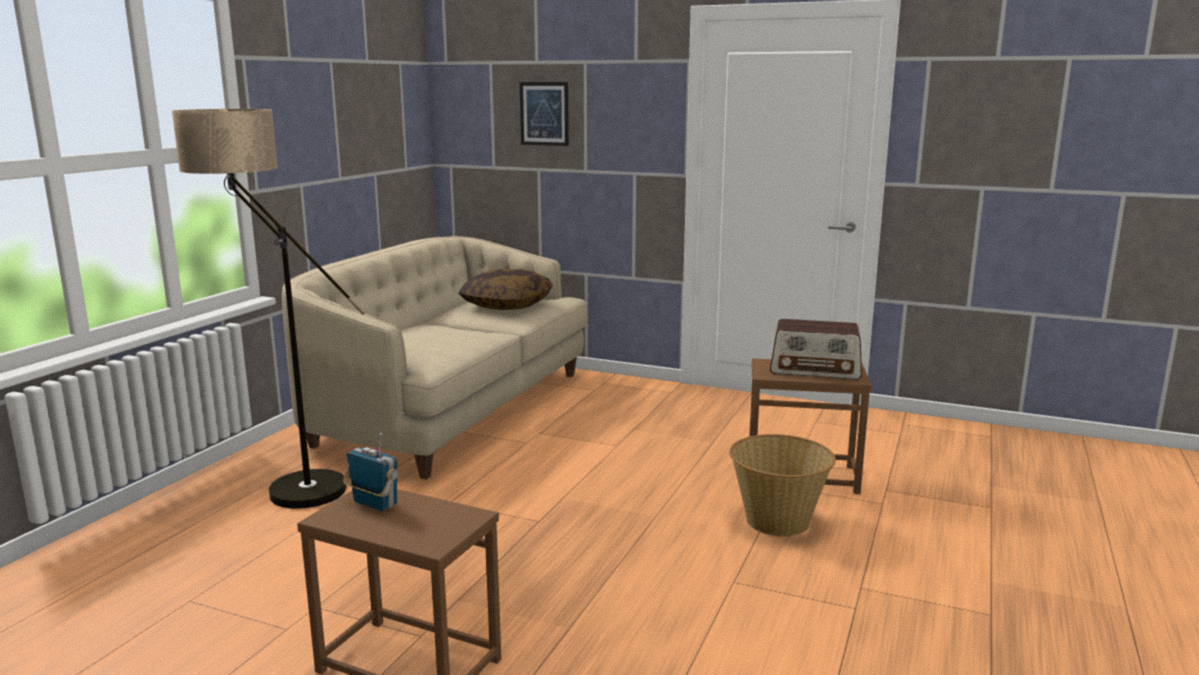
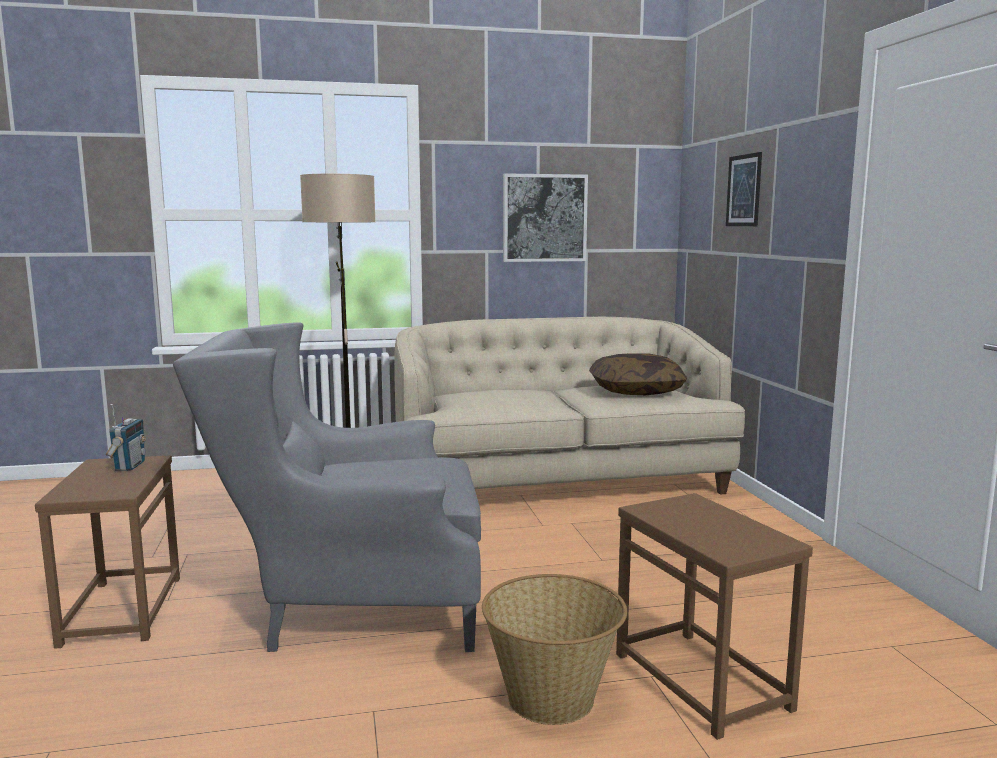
camera: 55 degrees right, 5 degrees down
(344, 142) = (544, 218): none -> picture
(565, 552) = (351, 607): none -> grey armchair
(815, 370) = (720, 527): radio -> none

